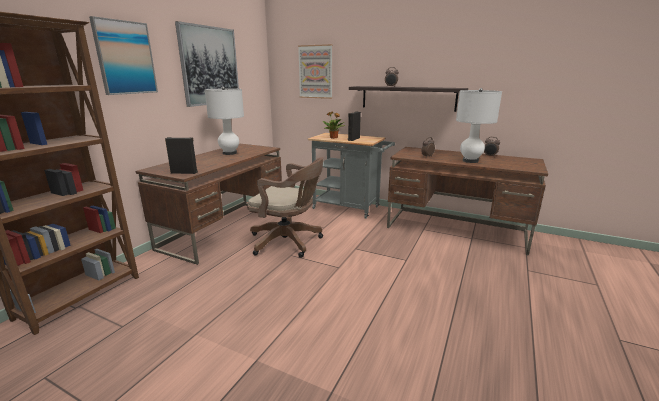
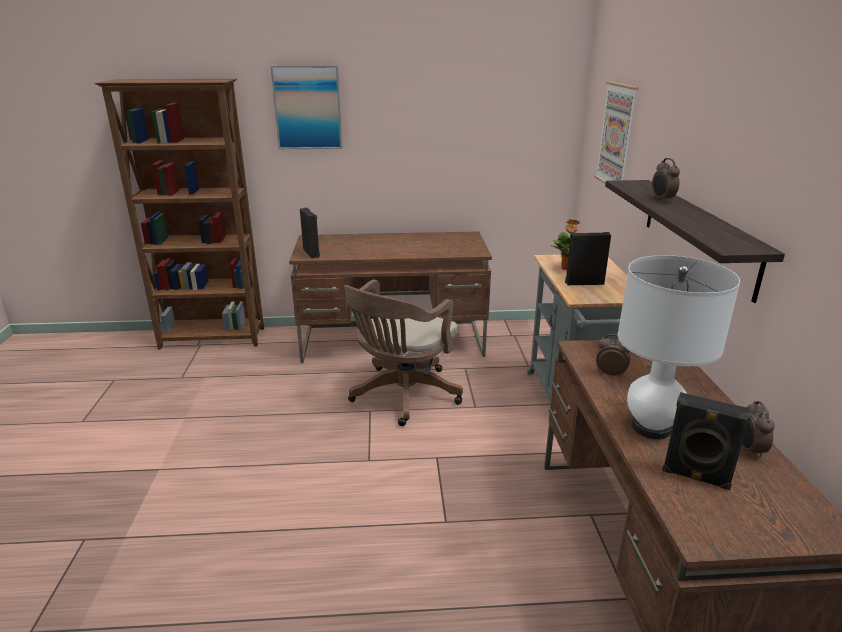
camera: 60 degrees right, 5 degrees up
(210, 66) = (440, 114): picture -> none
(229, 153) = (418, 243): white table lamp -> none
(289, 242) = (402, 396): brown office chair -> brown office chair turned 45 degrees clockwise
(503, 163) = (695, 477): none -> black speaker

